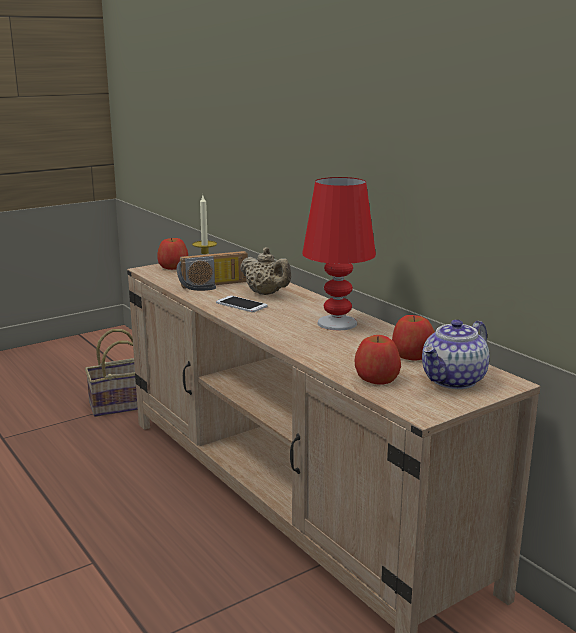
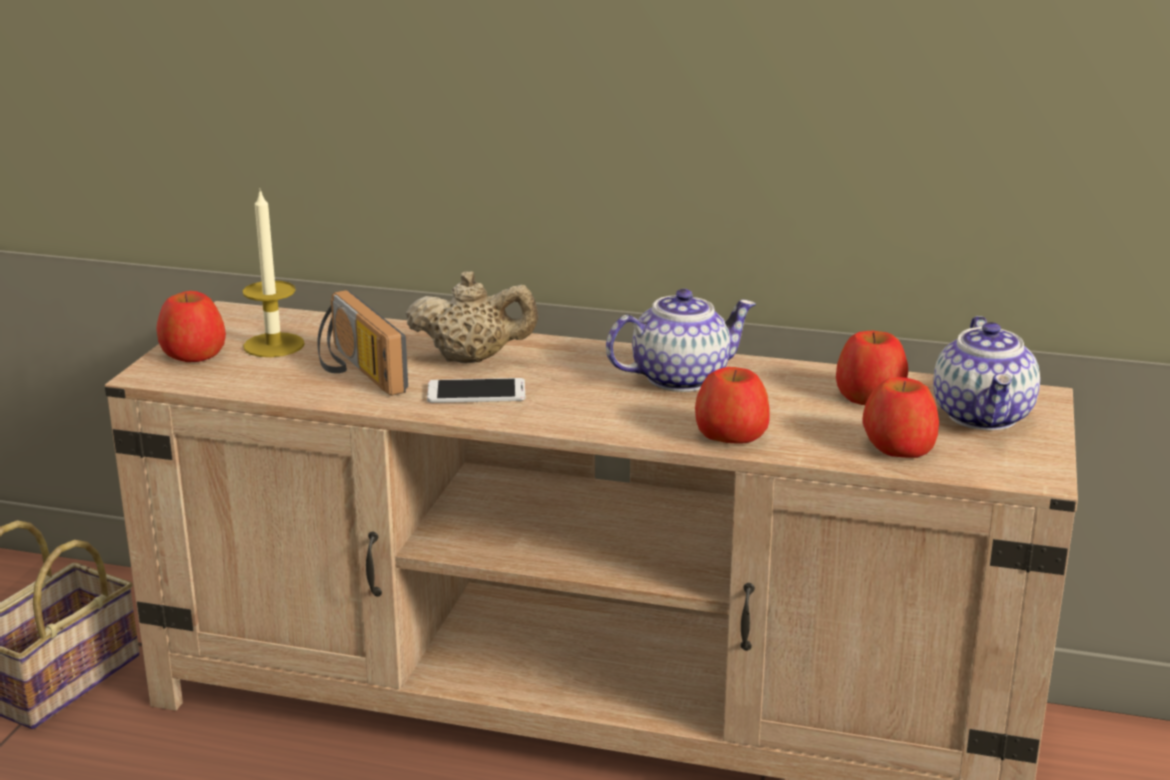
camera: 40 degrees left, 5 degrees up
(214, 286) = (355, 371): radio -> radio turned 120 degrees clockwise
(308, 349) = (730, 436): none -> apple
(337, 323) = (680, 378): red table lamp -> teapot

